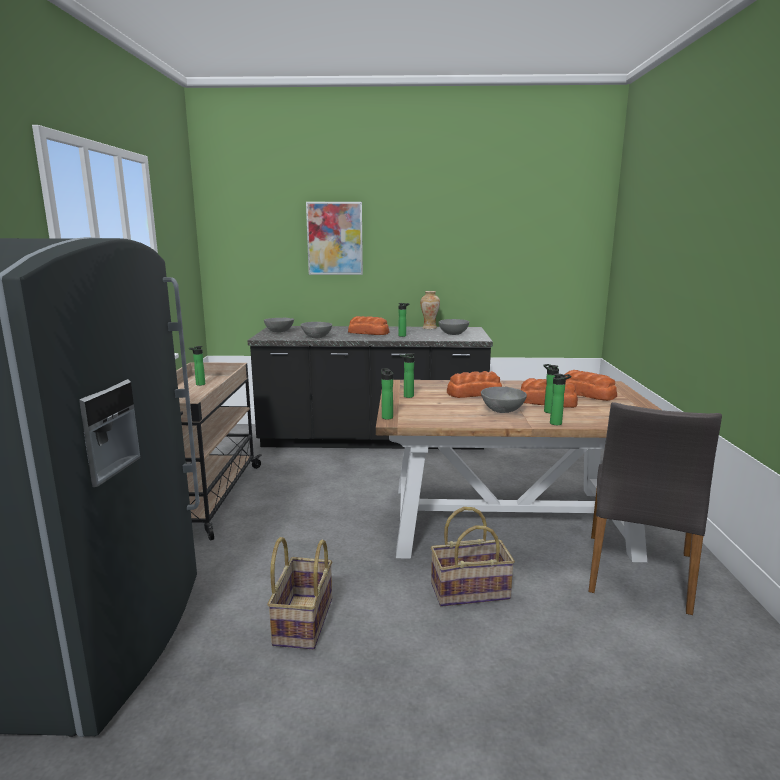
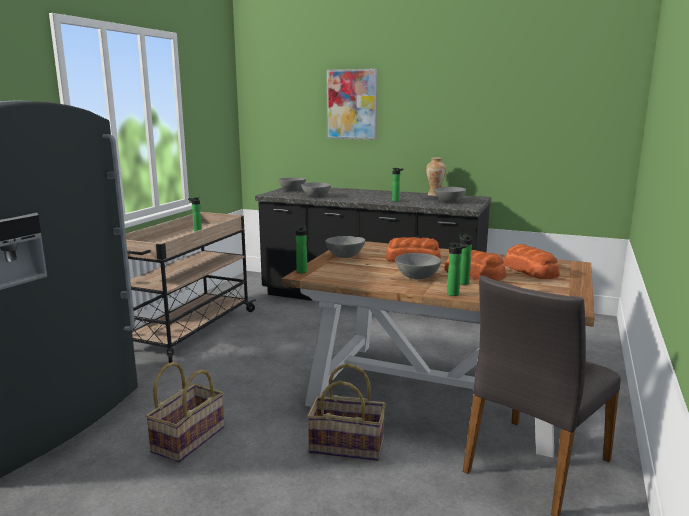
camera: 20 degrees right, 0 degrees up
(369, 333) = (369, 196): bread -> none
(407, 396) = (345, 256): bottle -> grey bowl

